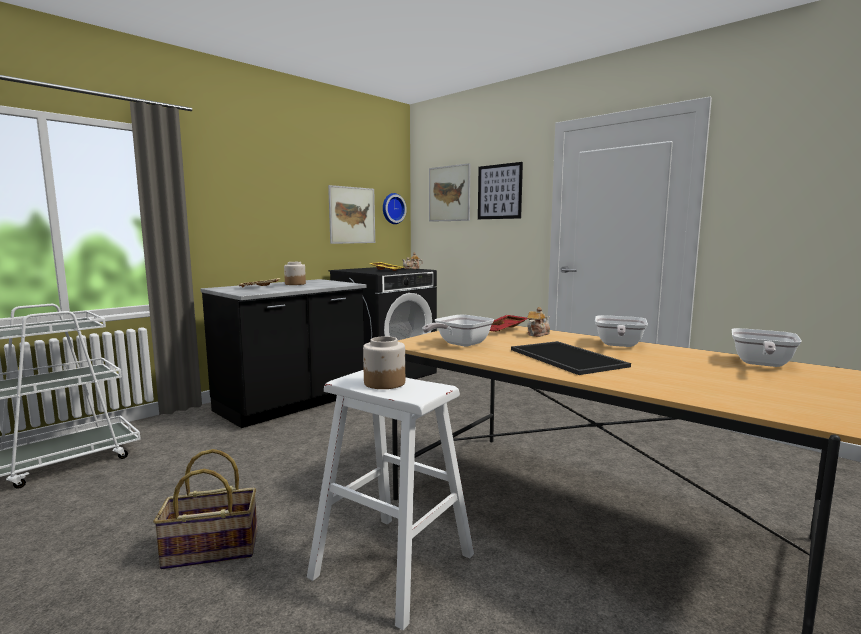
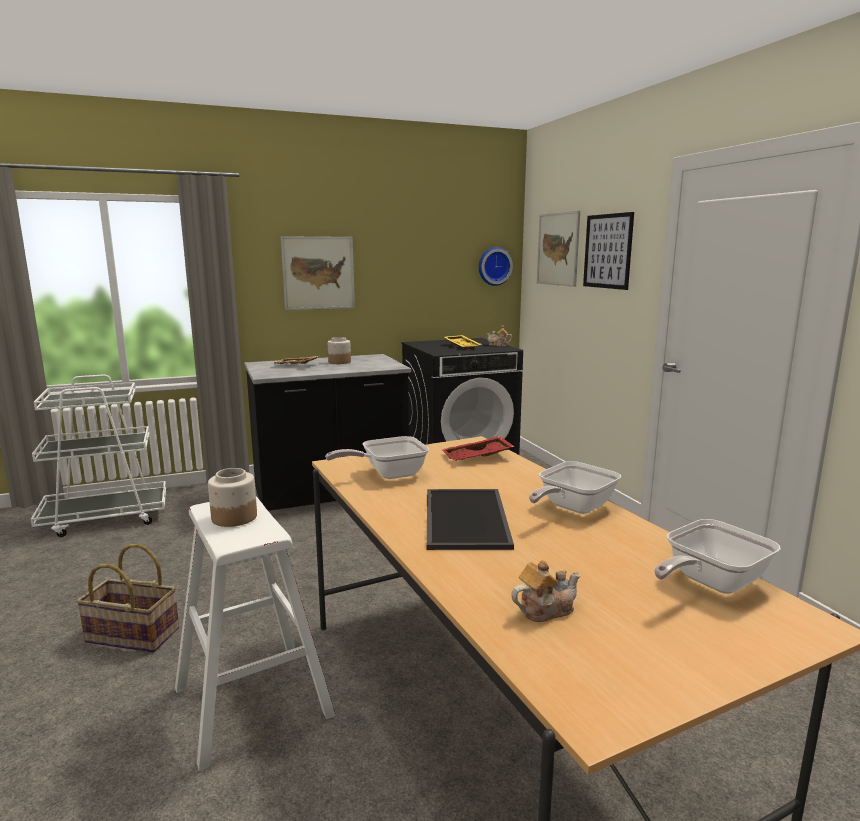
camera: 25 degrees right, 5 degrees up
(352, 215) = (436, 277): picture -> picture (318, 273)
(537, 334) = (507, 471): teapot -> teapot (544, 610)

